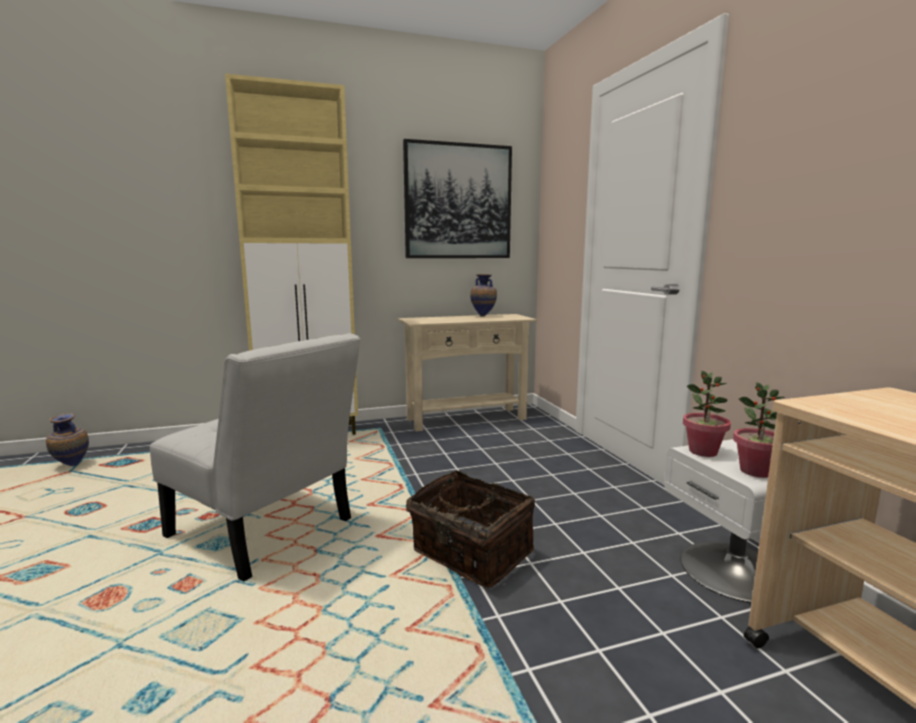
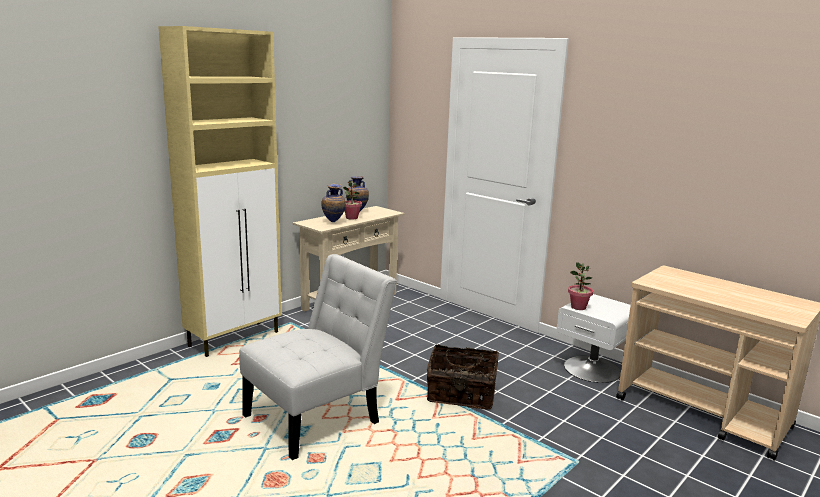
camera: 30 degrees left, 5 degrees up
(71, 467) = (46, 415): vase -> vase (333, 222)
(266, 531) = (318, 416): white chair -> white chair turned 45 degrees counterclockwise
(458, 202) = (334, 115): picture -> none
(755, 471) = (609, 314): potted plant -> potted plant (352, 218)

